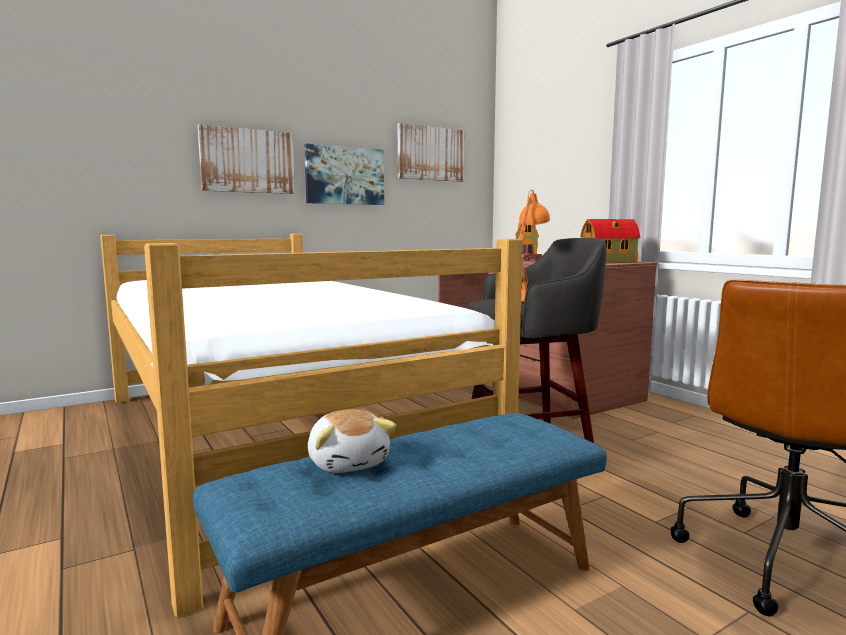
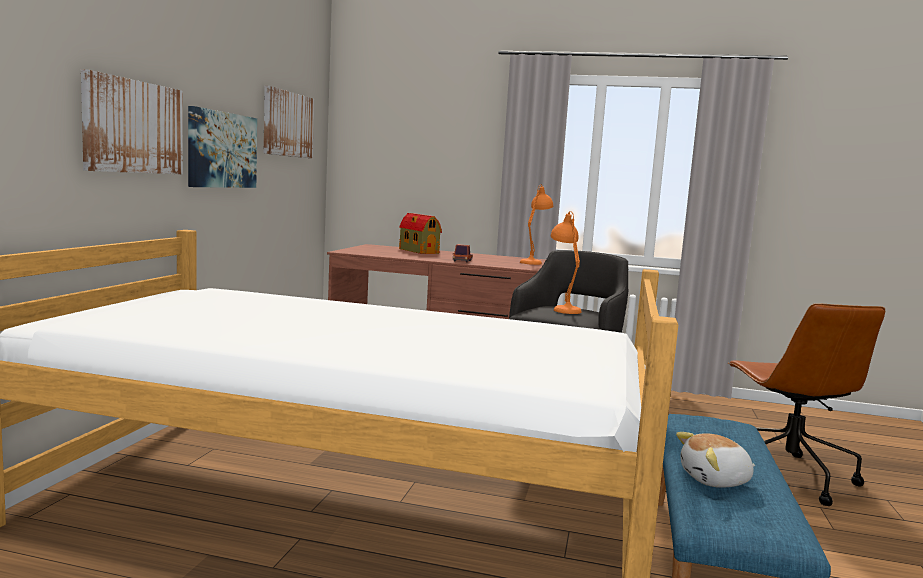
camera: 45 degrees left, 0 degrees up
(349, 462) = (715, 480): plush toy -> plush toy turned 150 degrees clockwise
(609, 262) = (534, 262): toy house -> orange table lamp

